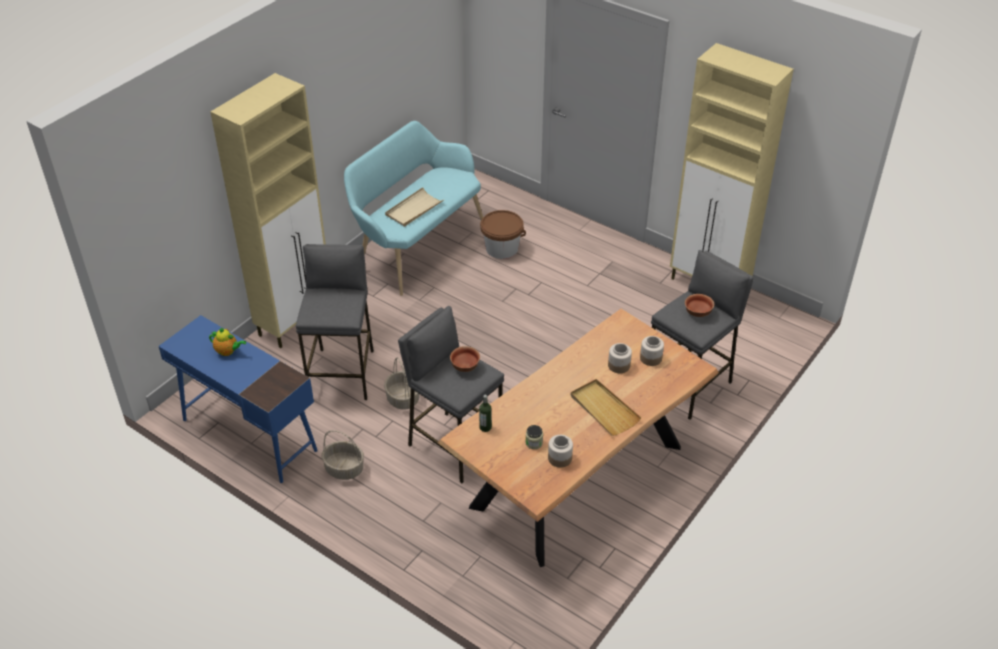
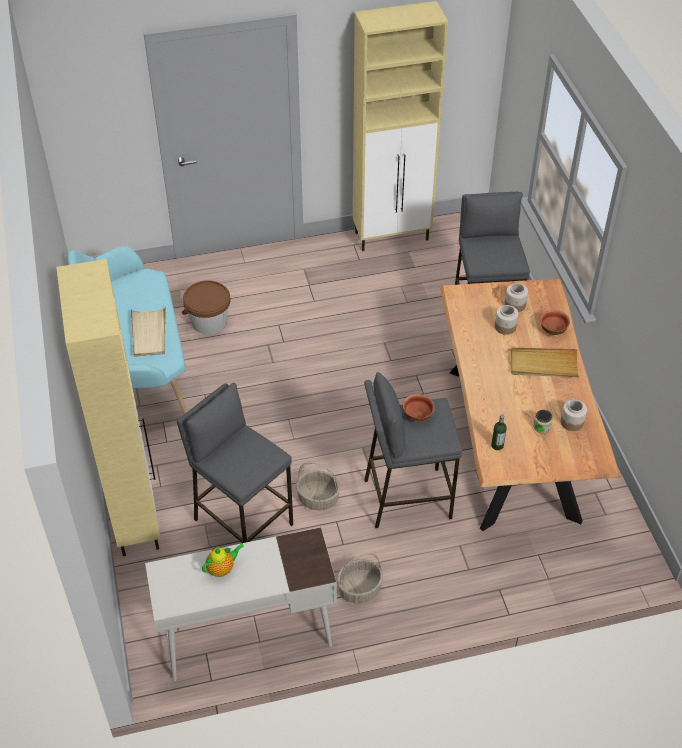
camera: 50 degrees left, 5 degrees up
(248, 434) = (247, 637): blue desk -> white desk
(698, 313) = (495, 249): bowl -> bowl (553, 330)

